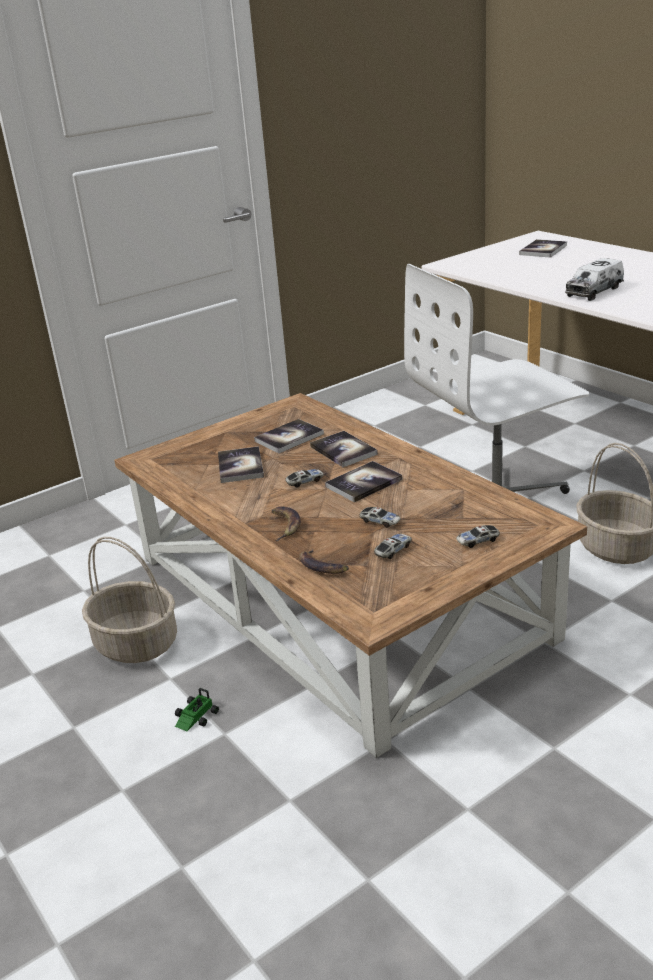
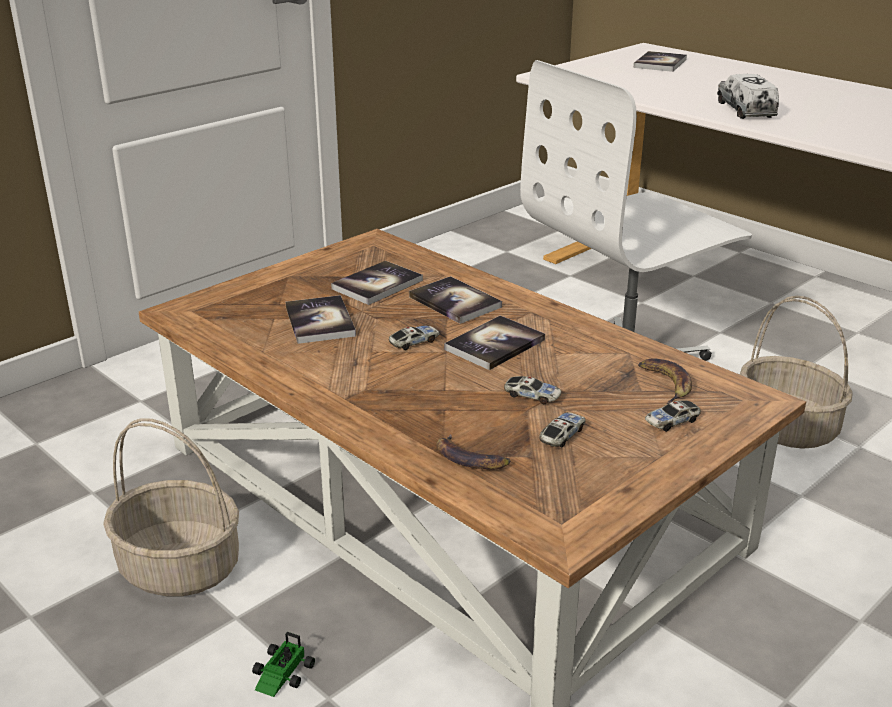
camera: 10 degrees left, 0 degrees up
(285, 525) = (402, 401): banana -> banana (665, 383)
(594, 291) = (745, 110): toy truck -> toy truck turned 135 degrees clockwise

